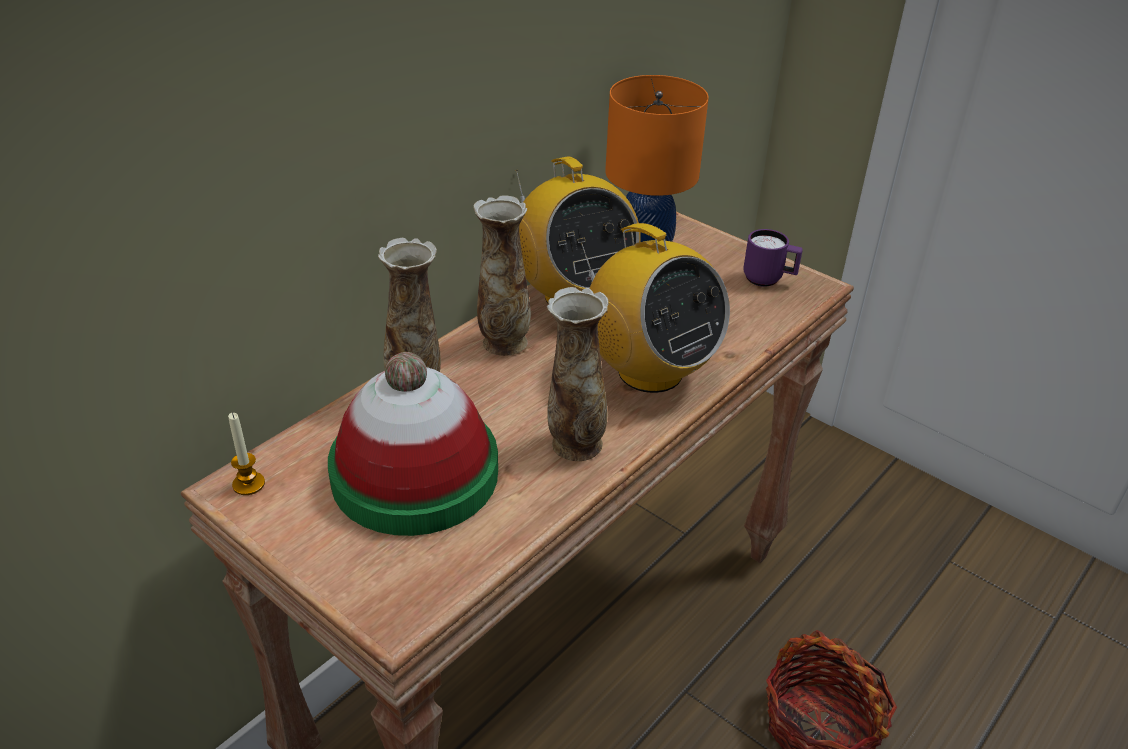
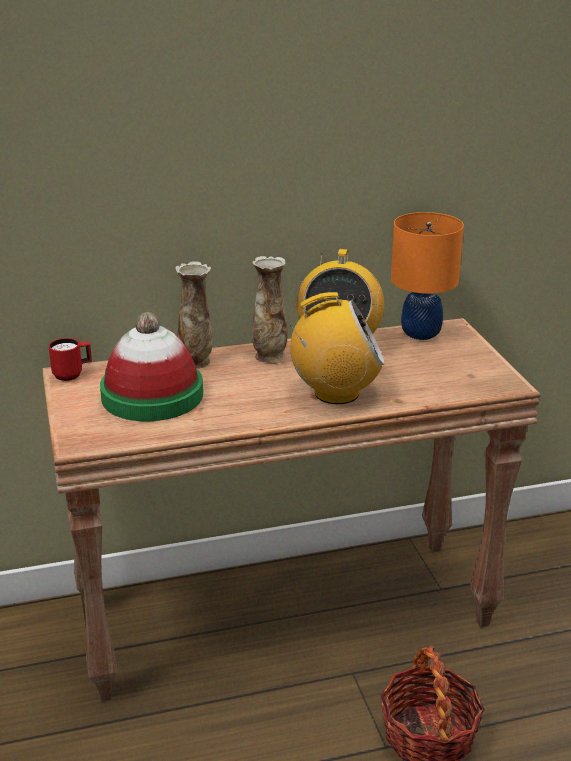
camera: 35 degrees right, 10 degrees down
(248, 484) = (72, 374): candle -> red mug
(575, 444) = (249, 410): vase -> none
(649, 371) = (336, 393): radio -> radio turned 90 degrees counterclockwise
(768, 280) = (480, 373): purple mug -> none

